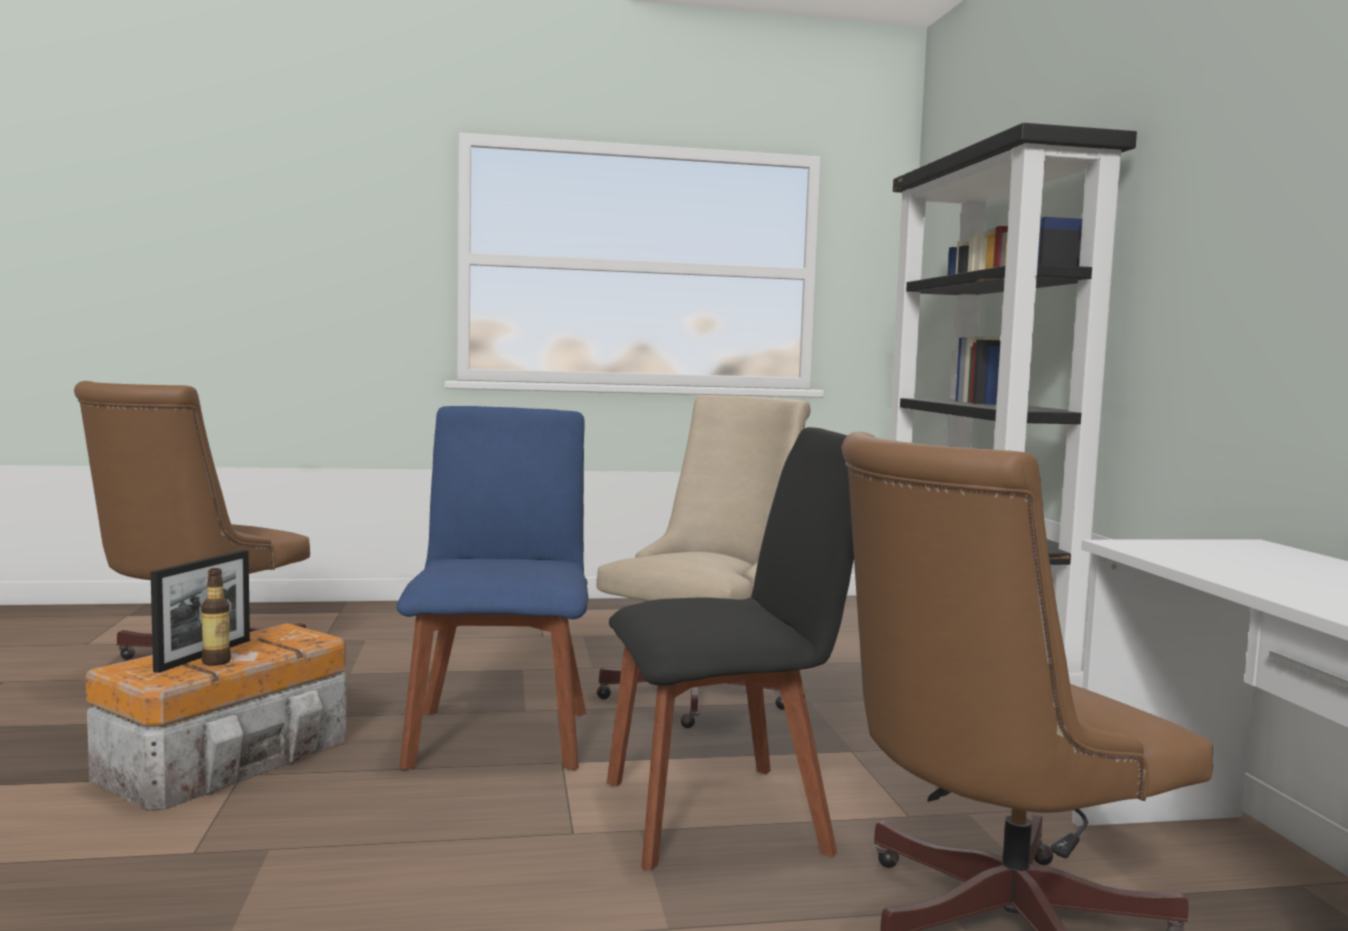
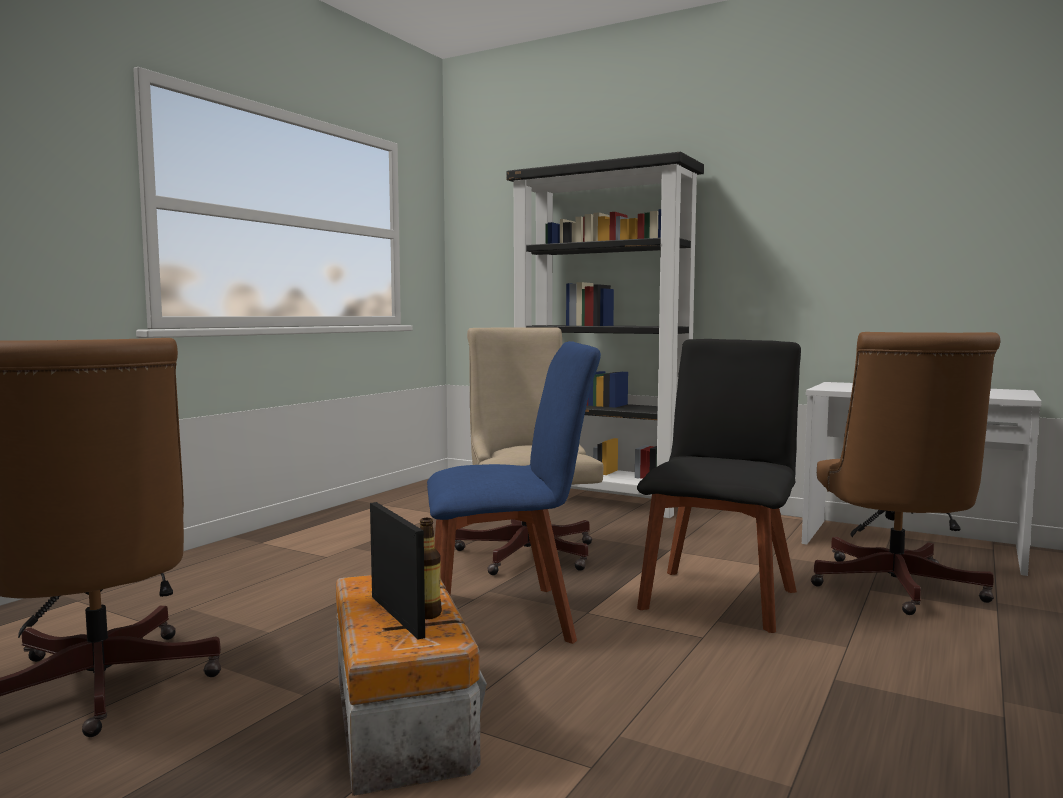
camera: 50 degrees left, 0 degrees up
(499, 734) = (508, 616): blue chair -> blue chair turned 135 degrees clockwise

